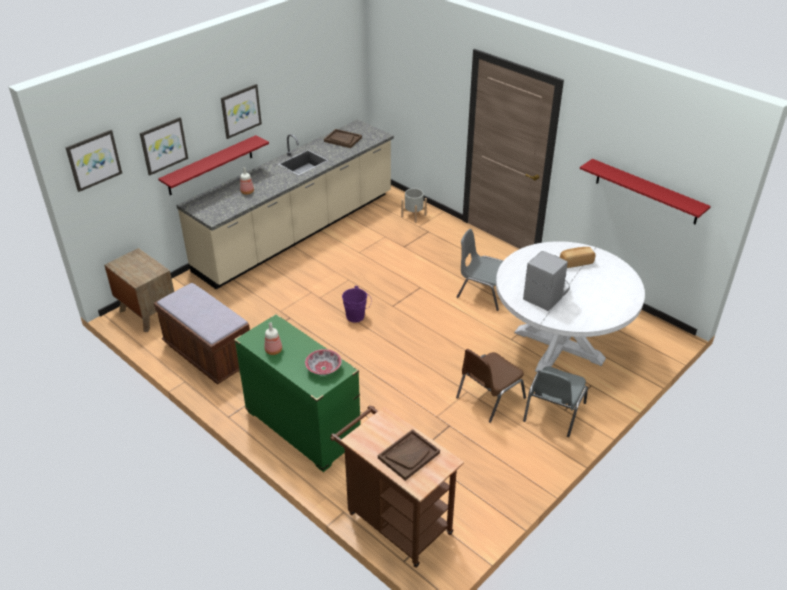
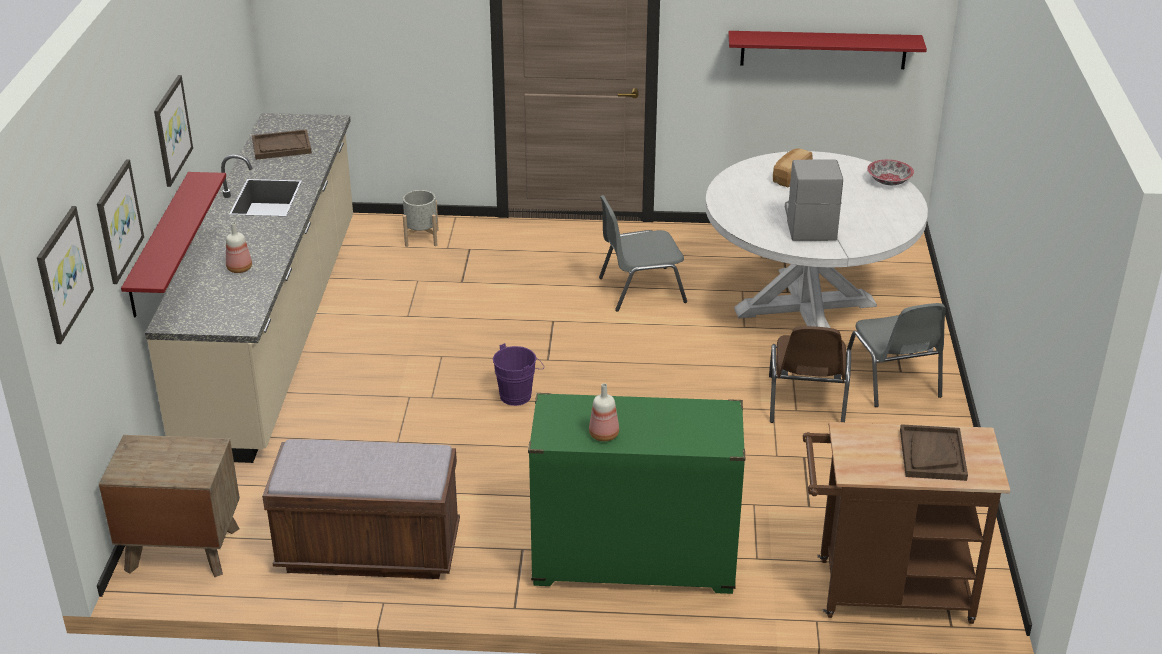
camera: 40 degrees left, 5 degrees down
(324, 368) = (699, 420): bowl -> bowl (889, 181)

